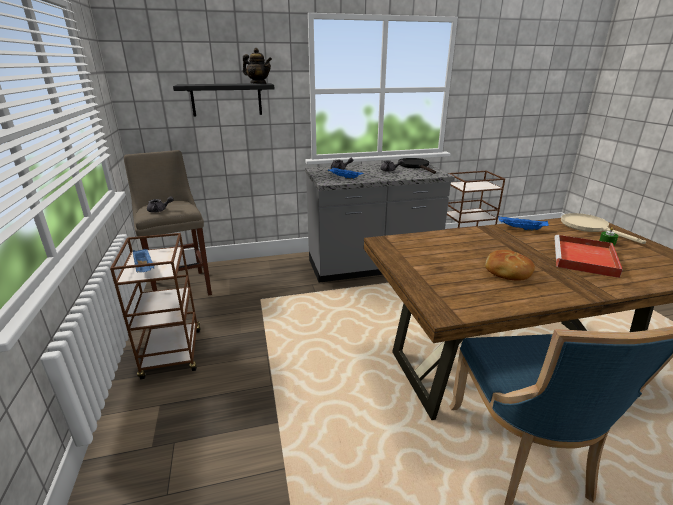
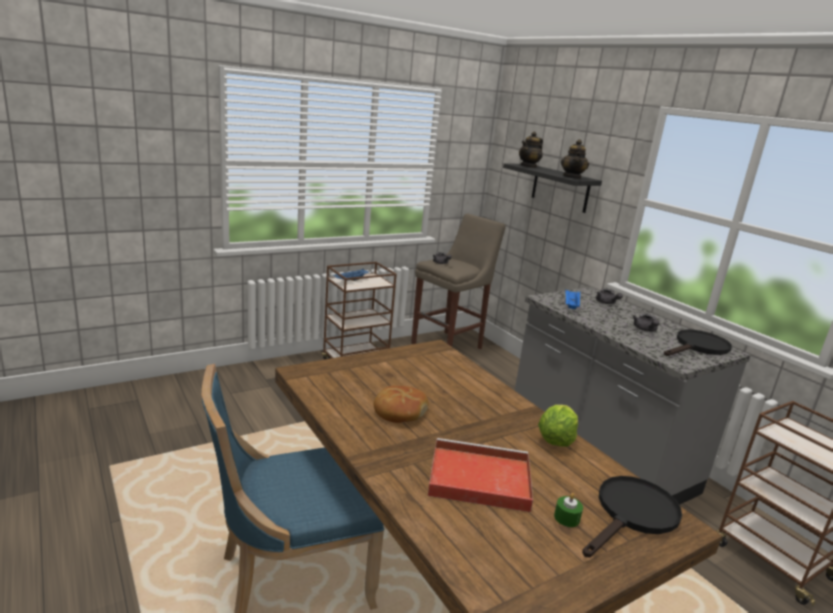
camera: 70 degrees right, 5 degrees down
(196, 84) = (529, 166): none -> teapot
(520, 229) = (555, 440): blue tray -> lettuce
(590, 227) = (632, 515): beige frying pan -> black frying pan

